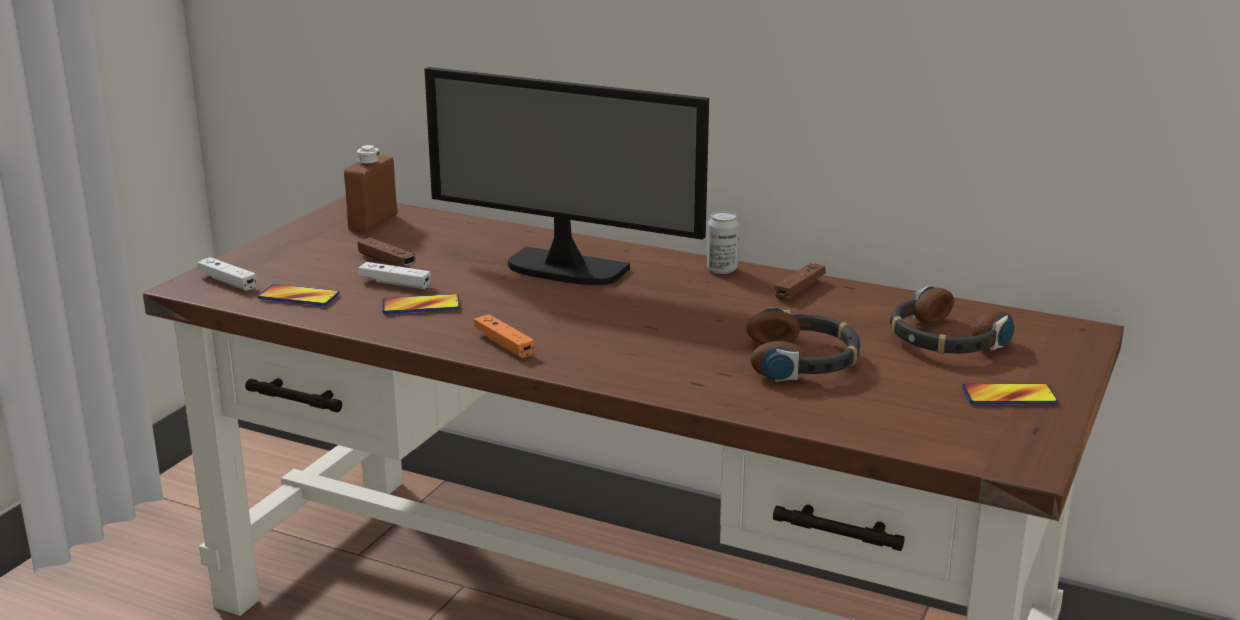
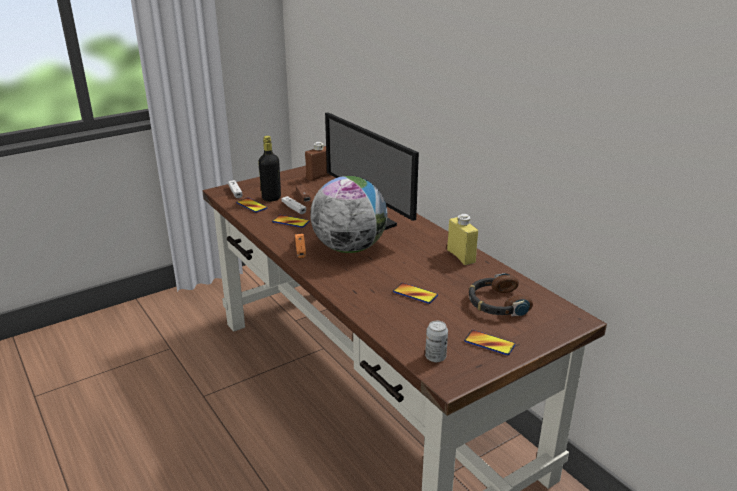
camera: 30 degrees right, 5 degrees up
(323, 276) = (271, 198): none -> black bottle
(594, 321) = (349, 248): none -> globe
(722, 269) = (437, 236): can -> can (435, 357)
(799, 289) = (461, 256): brown game controller -> yellow bottle
(803, 360) = (415, 294): headphones -> phone

